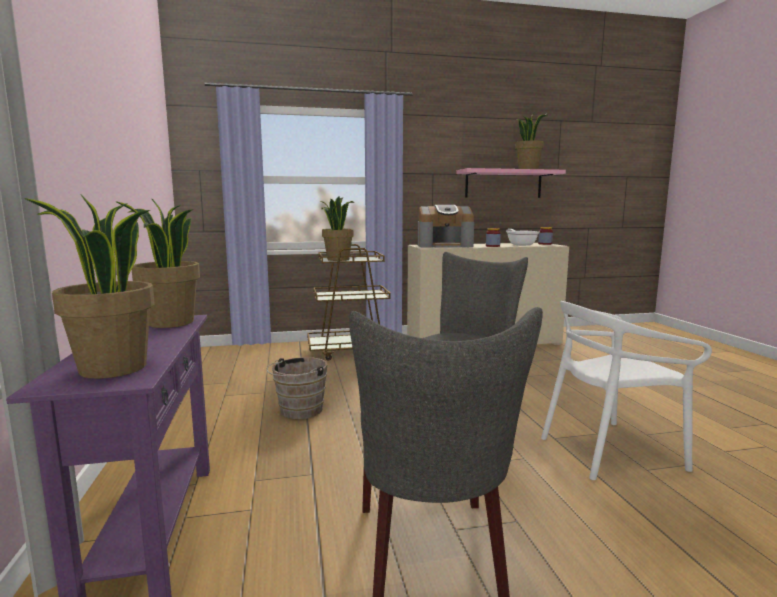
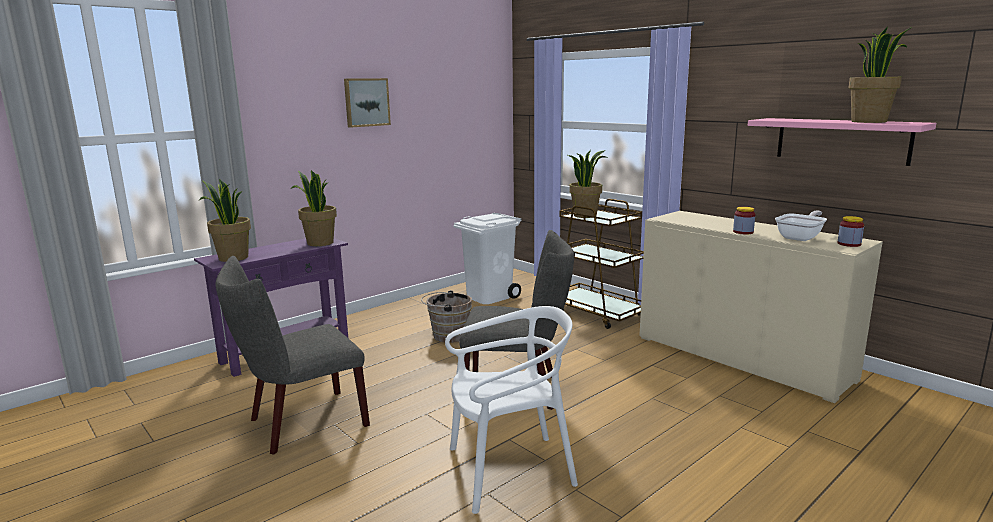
camera: 60 degrees right, 5 degrees up
(100, 114) = (366, 102): none -> picture
(234, 372) = (488, 296): none -> white trash can
(445, 245) = (698, 220): coffee machine -> none
(610, 451) = (509, 470): white chair -> white chair turned 120 degrees clockwise

